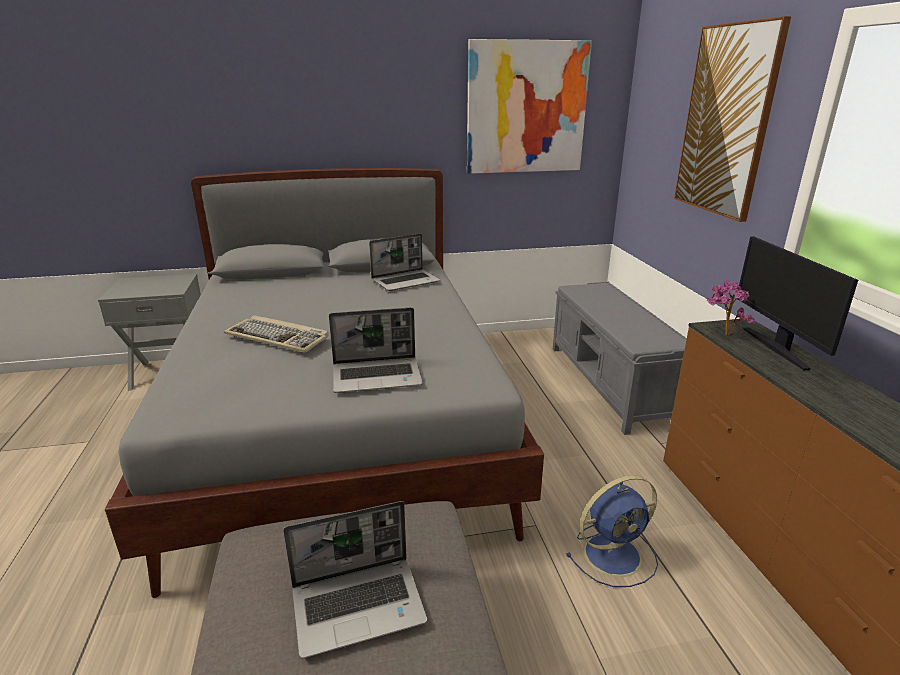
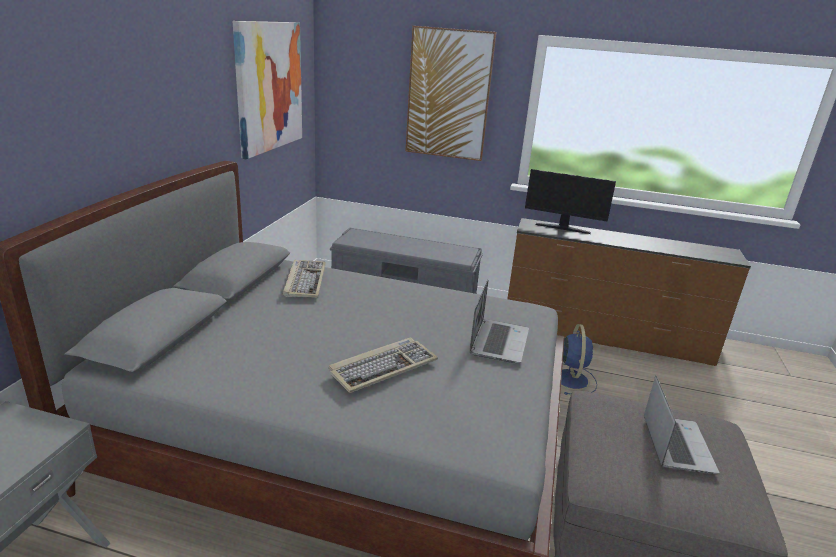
camera: 65 degrees left, 0 degrees up
(406, 281) = (305, 281): laptop -> keyboard
(722, 334) = (538, 230): potted plant -> none

